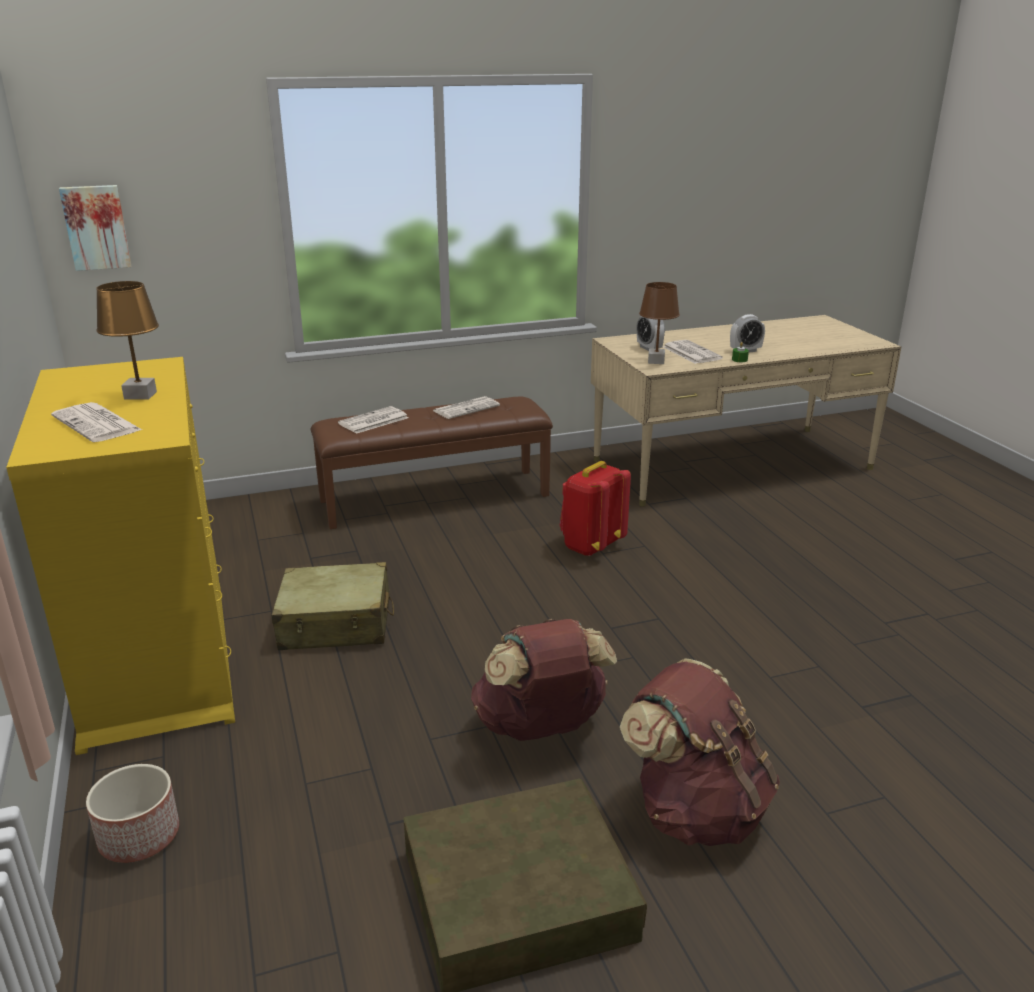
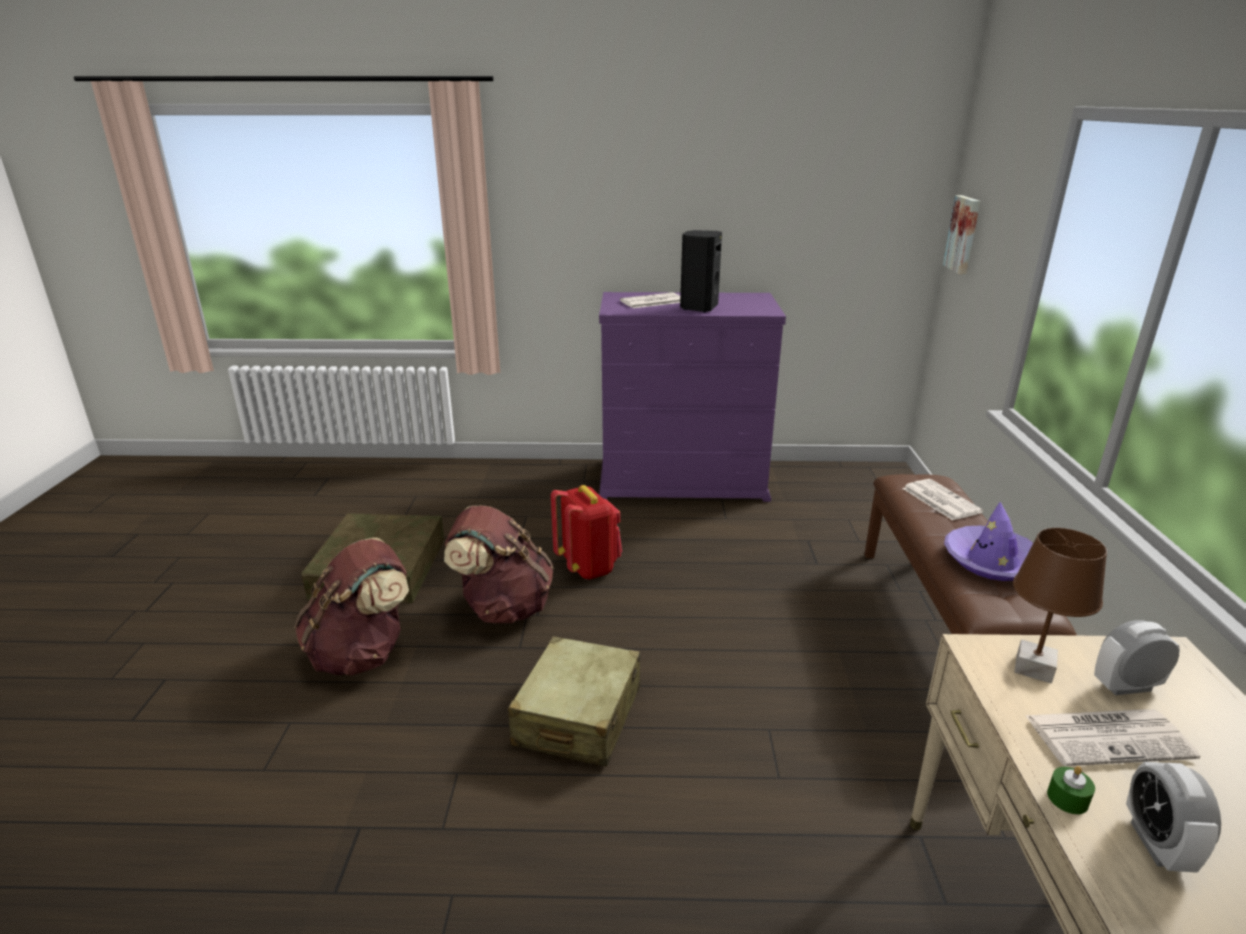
camera: 110 degrees right, 0 degrees up
(138, 836) = (526, 474): planter -> none
(140, 395) = (698, 308): brown table lamp -> black speaker
(158, 658) = (683, 480): yellow dresser -> purple dresser
(336, 624) = (693, 541): beige suitcase -> beige suitcase (578, 716)
(466, 408) = (992, 562): newspaper -> purple hat
(591, 546) = (789, 724): red backpack -> red backpack (588, 567)

